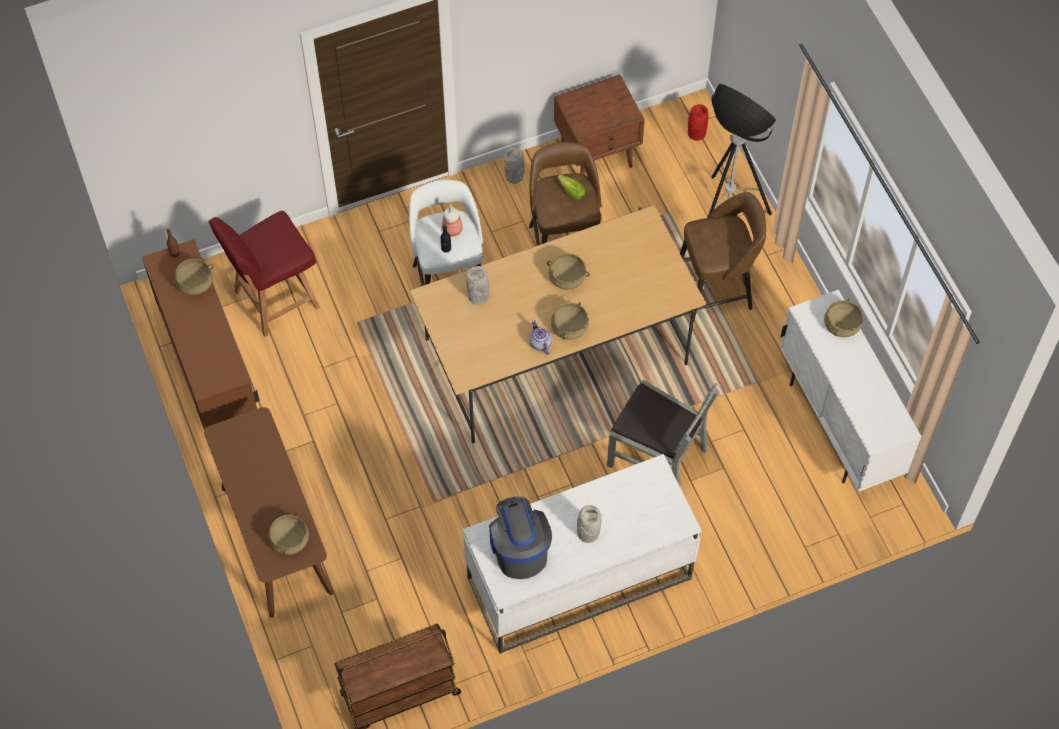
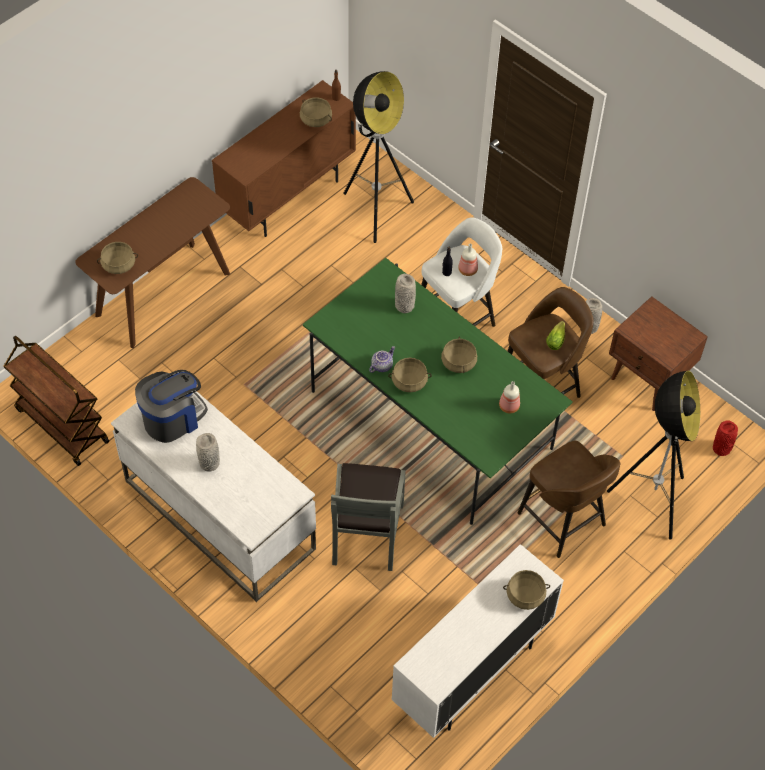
camera: 65 degrees right, 5 degrees down
(274, 300) = (375, 211): red chair -> floor lamp
(556, 351) = (431, 420): beige dining table -> green dining table
(636, 257) = (508, 406): none -> bottle

